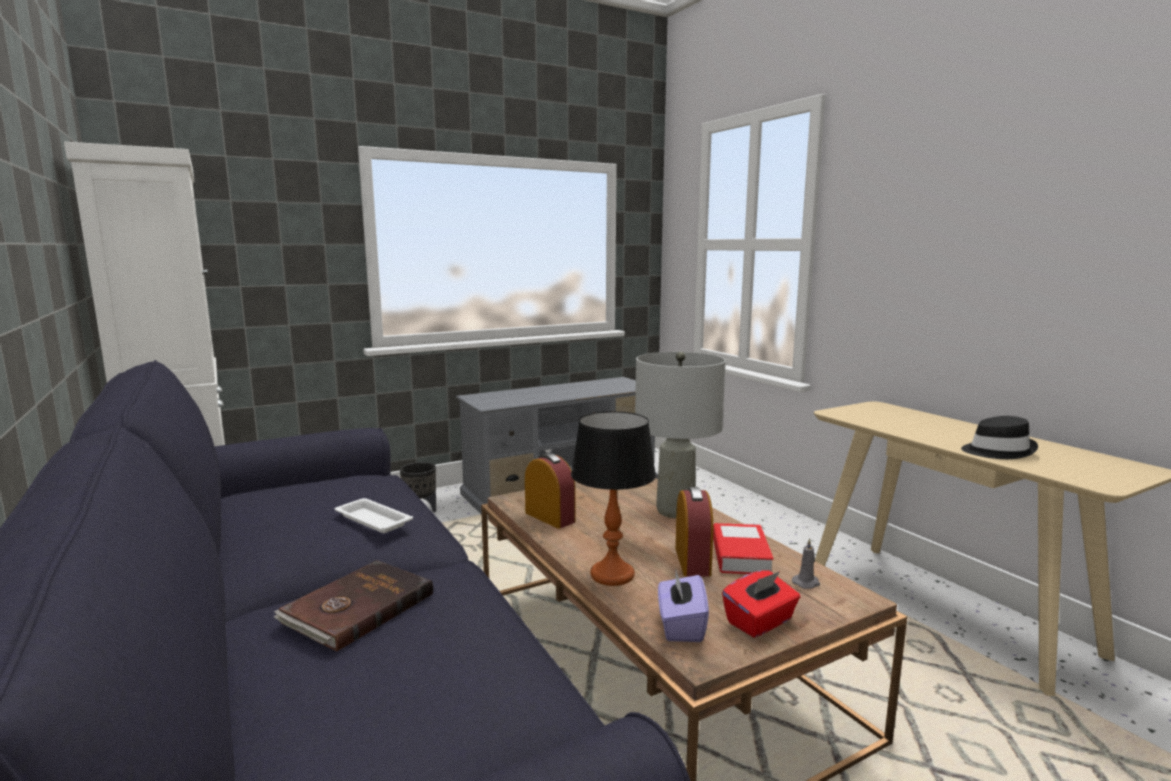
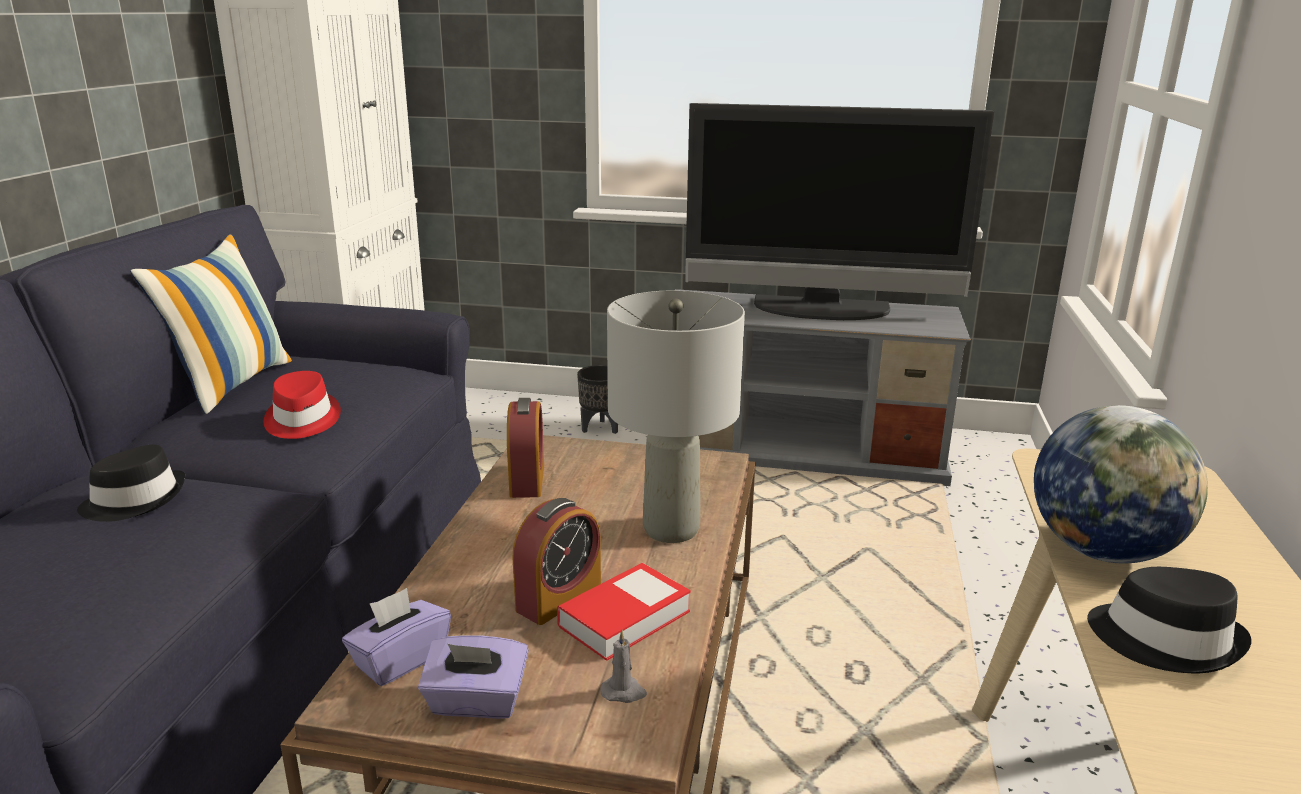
camera: 40 degrees right, 10 degrees up
(233, 521) = (230, 384): none -> pillow
(356, 608) = (135, 500): brown book -> black hat
(372, 520) = (301, 420): white tray -> red hat
(563, 389) = (821, 309): none -> television
(611, 575) = (453, 572): table lamp -> none
(760, 622) = (476, 702): red tissue box -> purple tissue box
(920, 433) = (1102, 551): none -> globe

